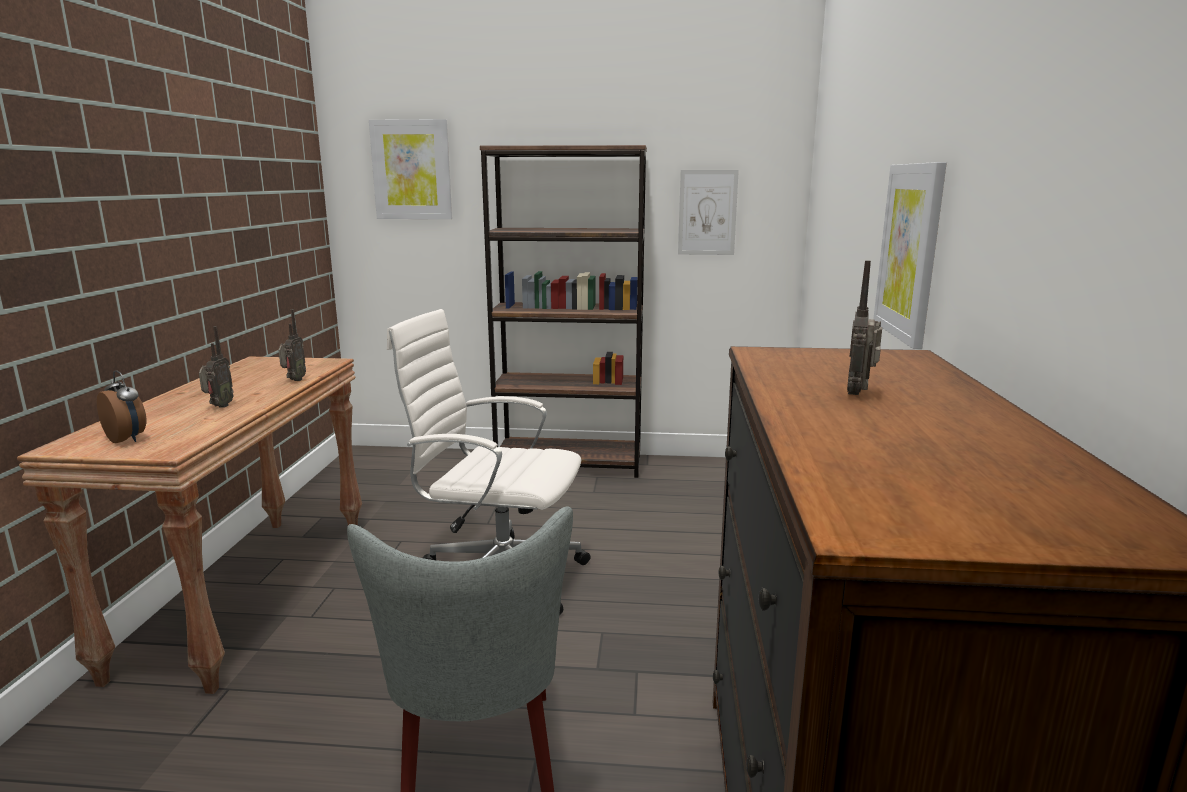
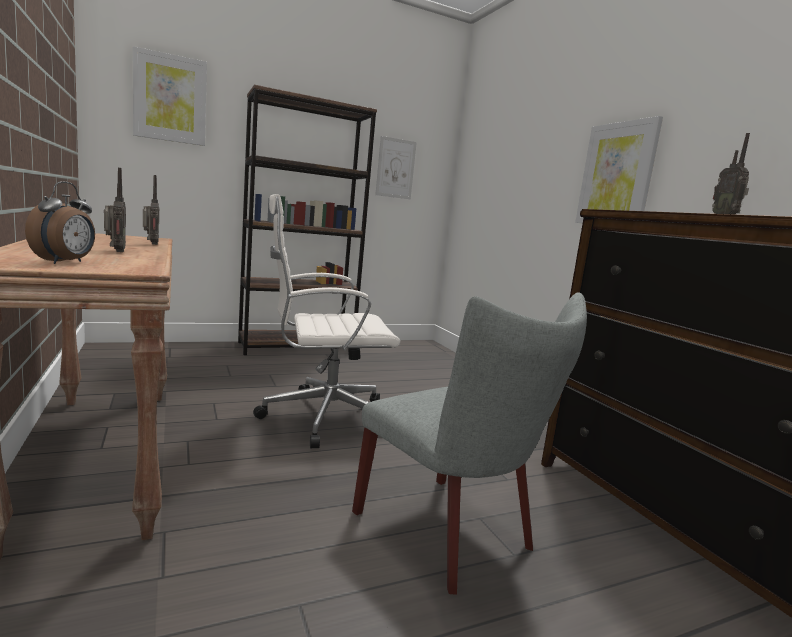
camera: 30 degrees left, 5 degrees down
(128, 439) = (66, 262): alarm clock -> alarm clock turned 90 degrees clockwise

